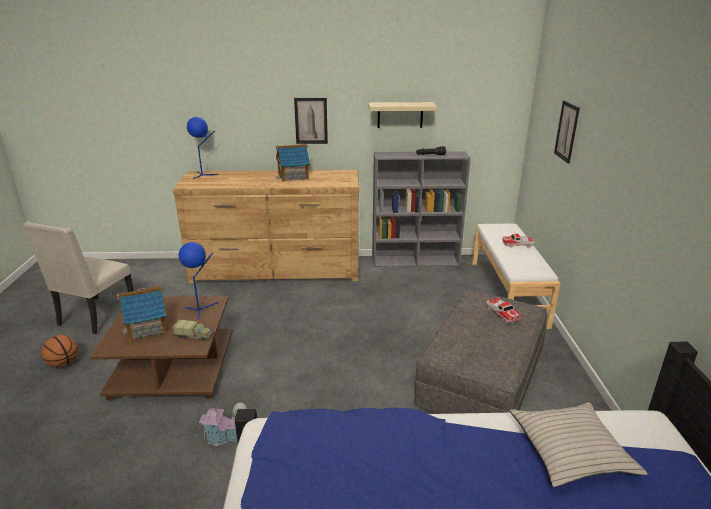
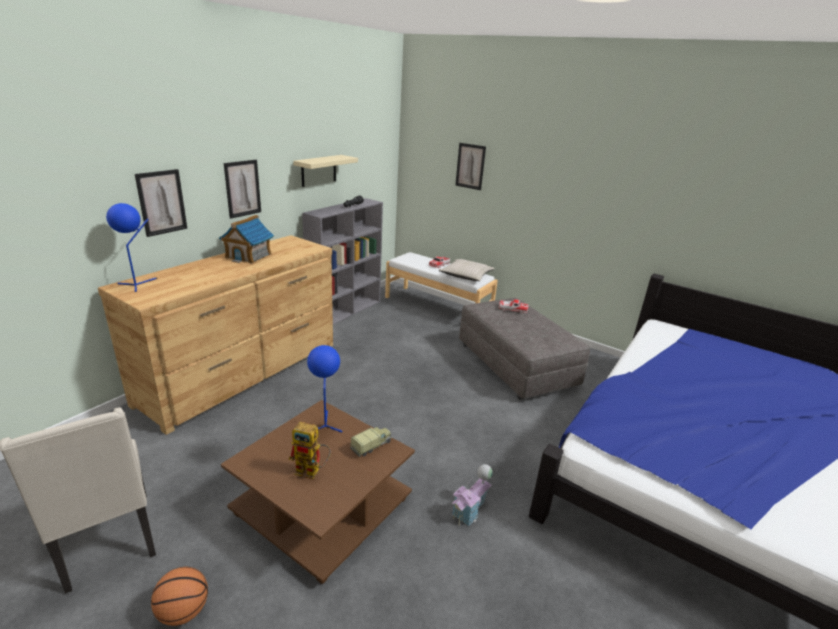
camera: 55 degrees left, 0 degrees up
(147, 327) = (312, 471): toy house -> toy robot
(239, 121) = (162, 202): none -> picture
(570, 451) = (676, 352): beige pillow -> beige pillow (466, 275)

